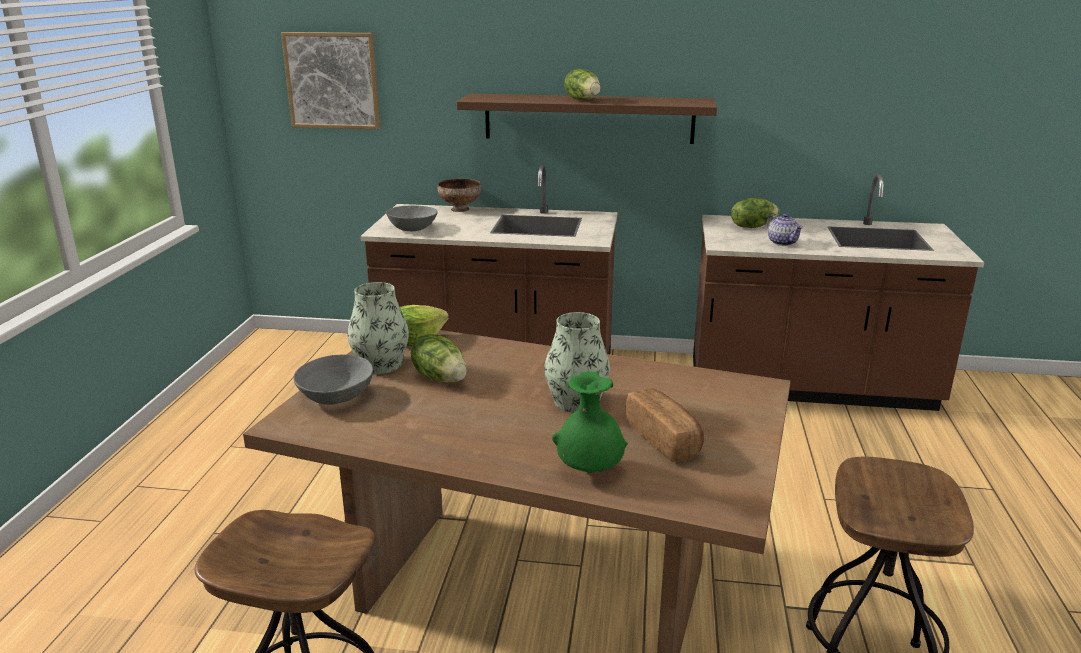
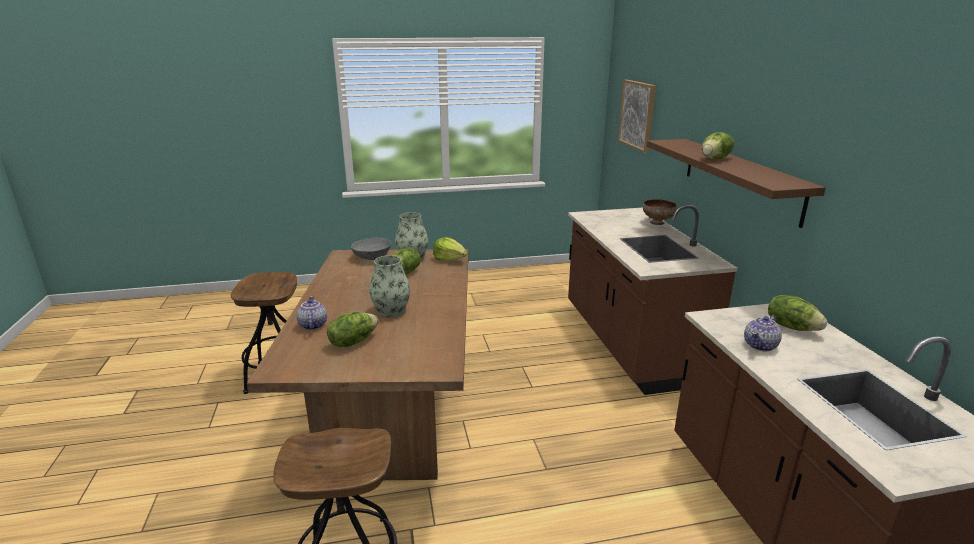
camera: 70 degrees right, 0 degrees up
(412, 229) = (597, 219): grey bowl -> none
(589, 470) = (312, 325): green vase -> teapot
(664, 439) = (353, 341): bread -> lettuce

